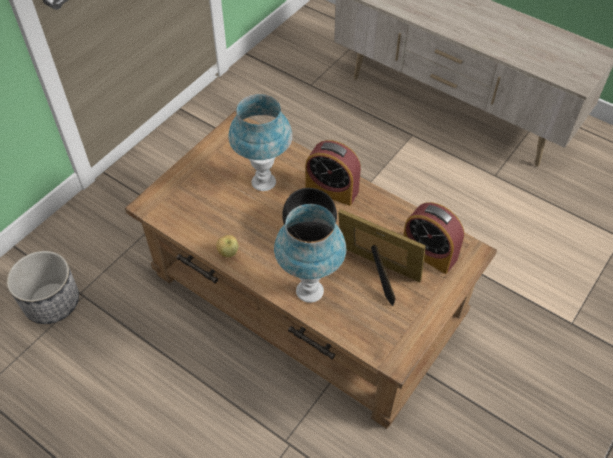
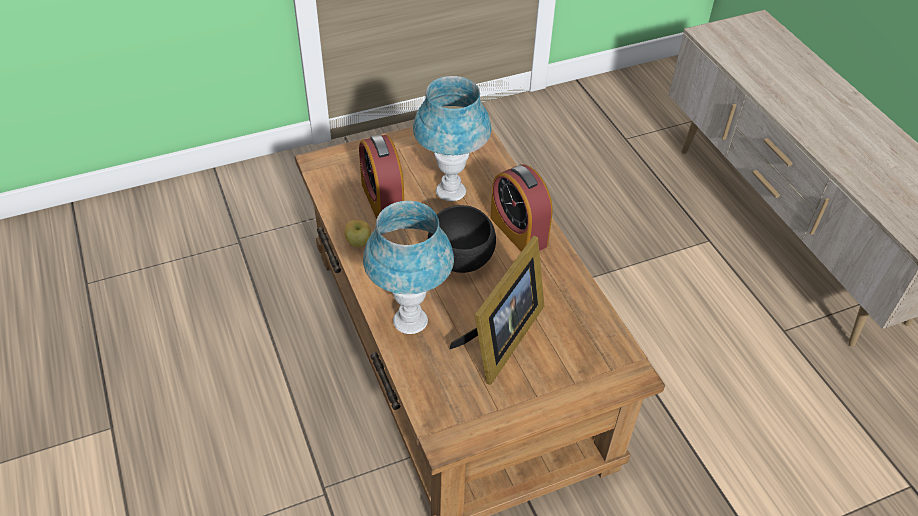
camera: 30 degrees right, 5 degrees down
(52, 302) = (208, 234): planter -> none
(378, 273) = (501, 340): picture frame -> picture frame turned 60 degrees clockwise
(429, 253) = (577, 348): alarm clock -> alarm clock (382, 201)

